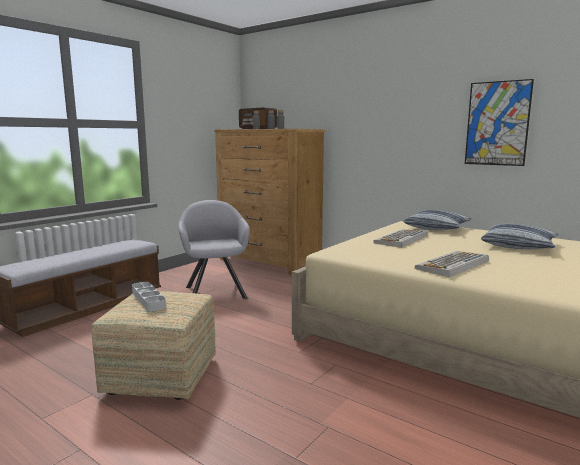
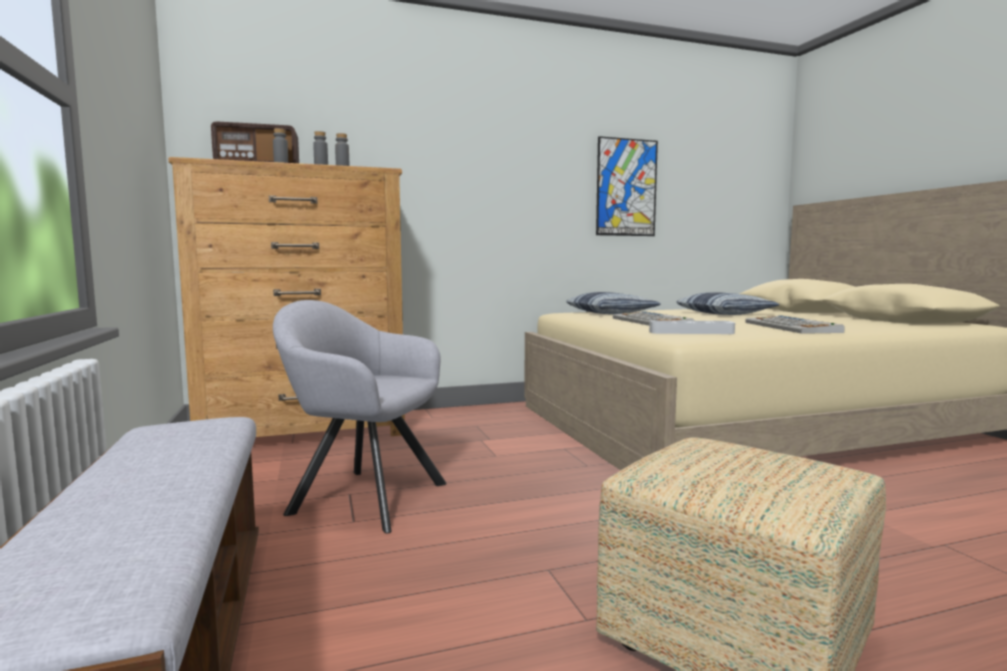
camera: 55 degrees left, 5 degrees down
(148, 299) = (717, 469): grey tray -> grey tray (691, 332)

